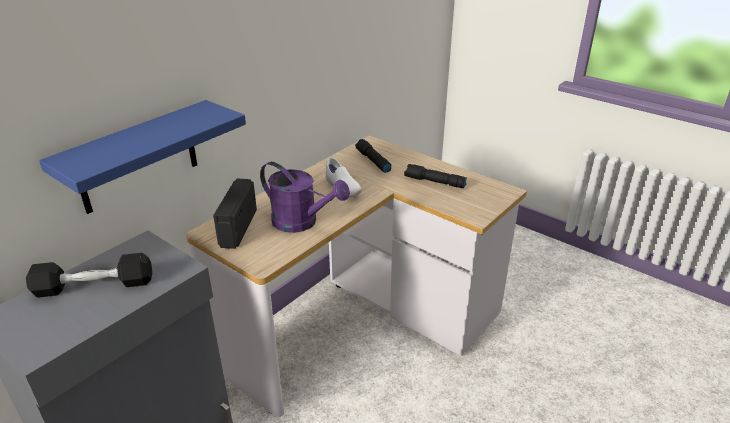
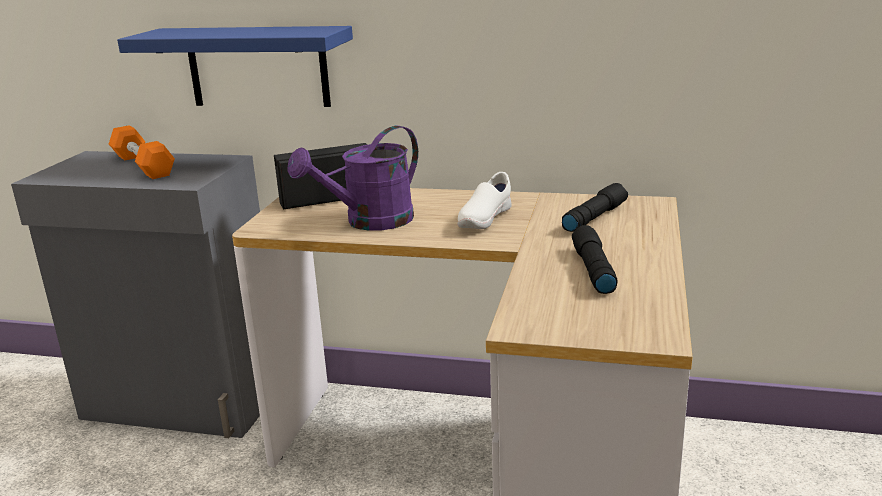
camera: 65 degrees right, 10 degrees down
(94, 286) = (143, 166): black dumbbell -> orange dumbbell
(302, 222) = (369, 222): purple watering can -> purple watering can turned 45 degrees clockwise

